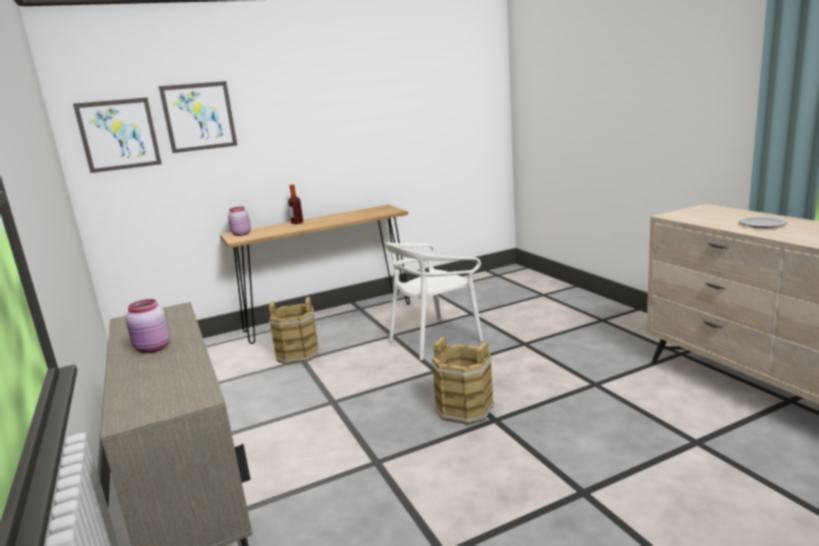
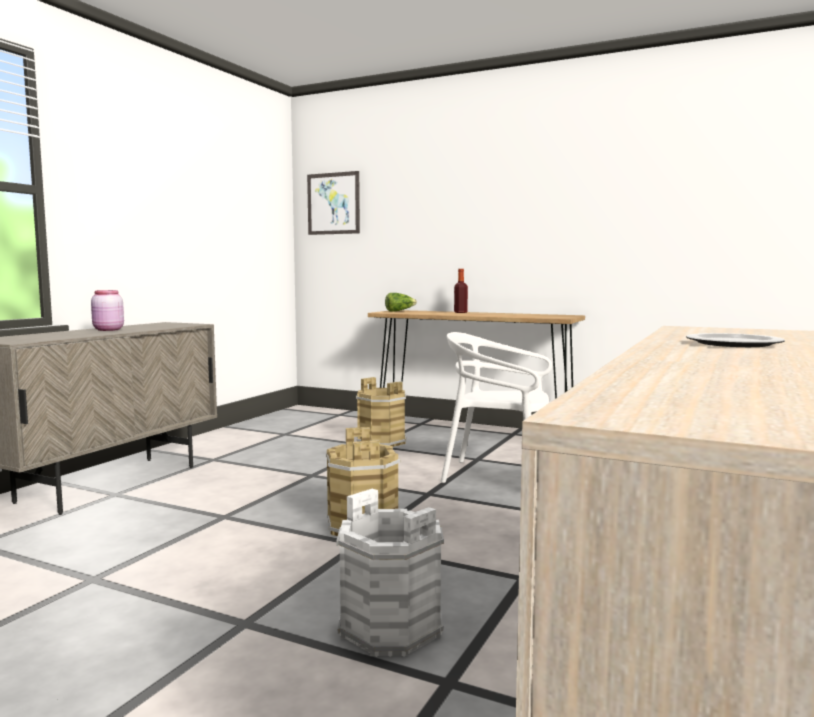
camera: 50 degrees right, 10 degrees down
(199, 117) = (397, 191): picture -> none
(241, 234) = (399, 311): pink jar -> lettuce
(627, 442) = (389, 628): none -> white bucket

